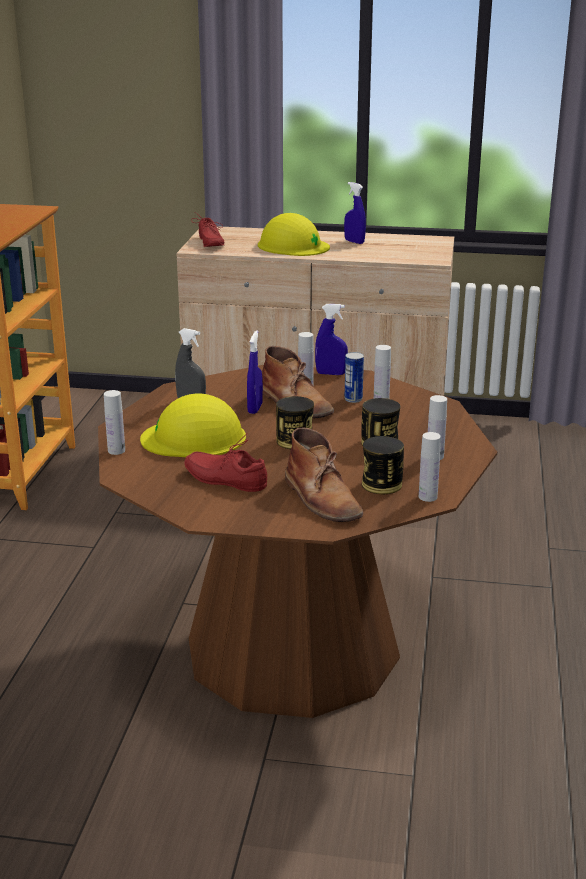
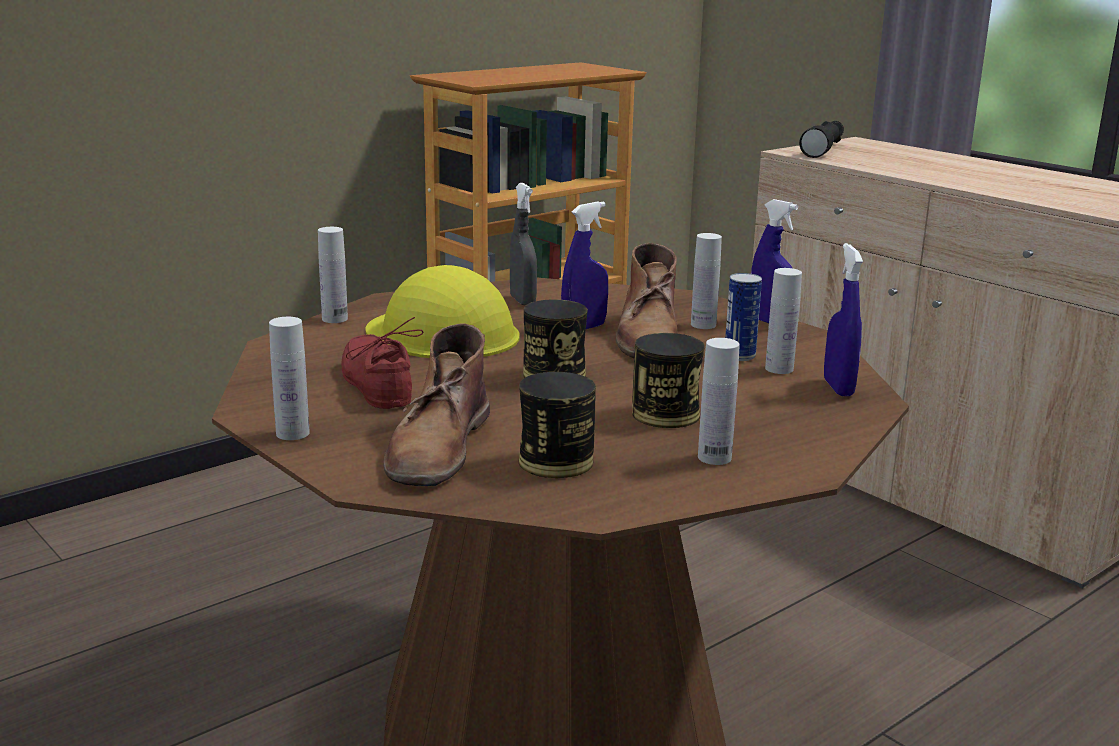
camera: 40 degrees right, 5 degrees down
(208, 243) = (824, 150): red shoe -> black flashlight
(293, 246) = (935, 169): yellow hard hat -> none
(354, 242) = (1041, 180): blue spray bottle -> blue spray bottle (838, 388)
(427, 497) = (587, 502): white bottle -> white bottle (292, 433)

